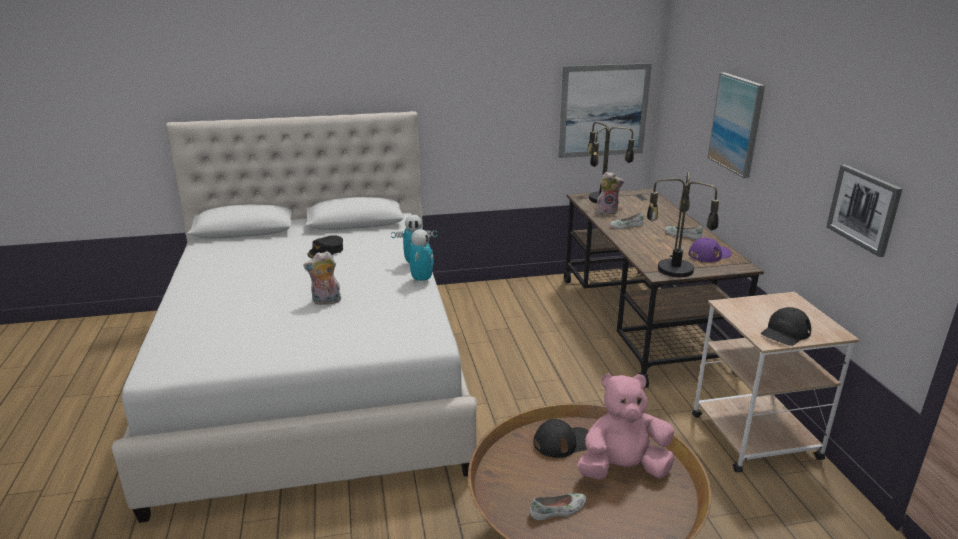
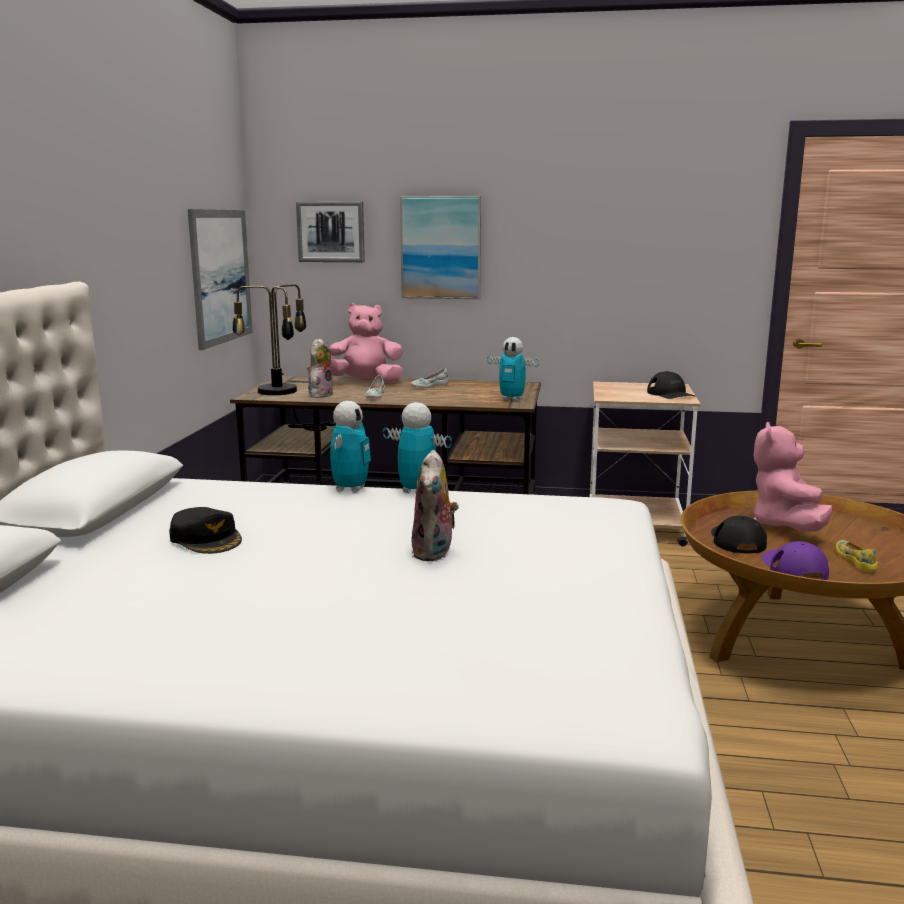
camera: 70 degrees left, 10 degrees down
(558, 510) = (856, 561): white shoe -> yellow shoe
(666, 214) = (365, 382): none -> pink plush toy
(675, 269) = (512, 399): table lamp -> toy robot
(709, 254) = (487, 387): purple cap -> purple cap (793, 568)
(864, 209) = (656, 273): picture -> picture (331, 232)

